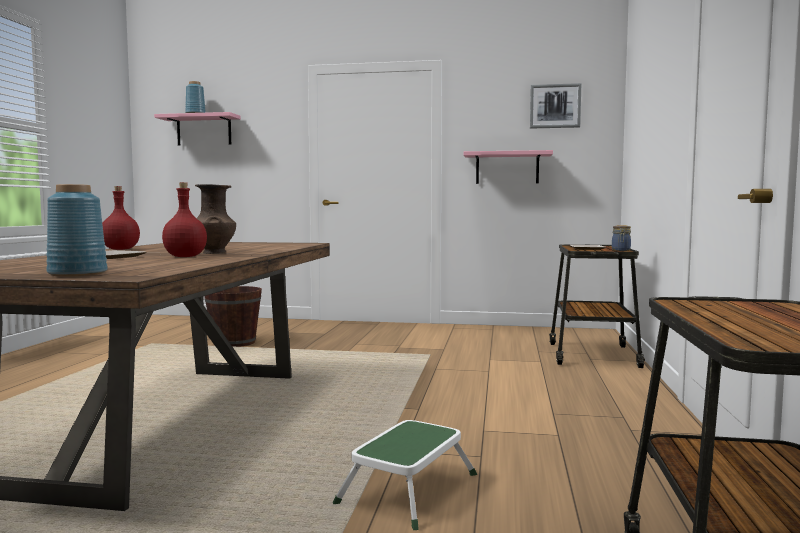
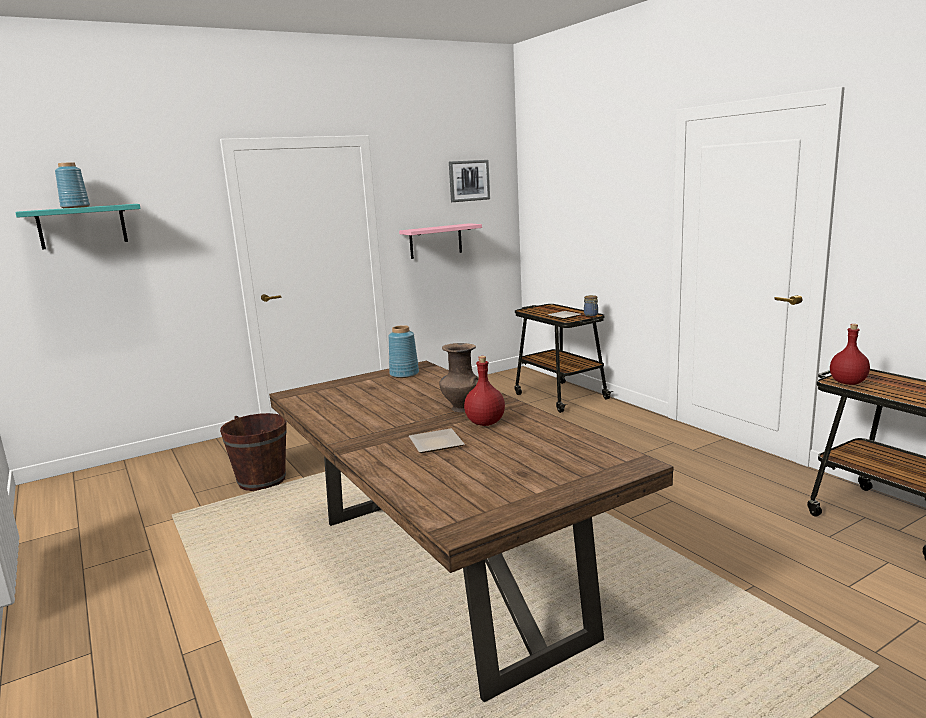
camera: 40 degrees left, 10 degrees up
(78, 274) = (587, 474): blue vase -> blue vase (405, 374)
(120, 249) = (341, 428): red bottle -> red bottle (848, 383)
(204, 130) = (82, 226): pink shelf -> turquoise shelf
(407, 488) = (688, 539): green step ladder -> none

